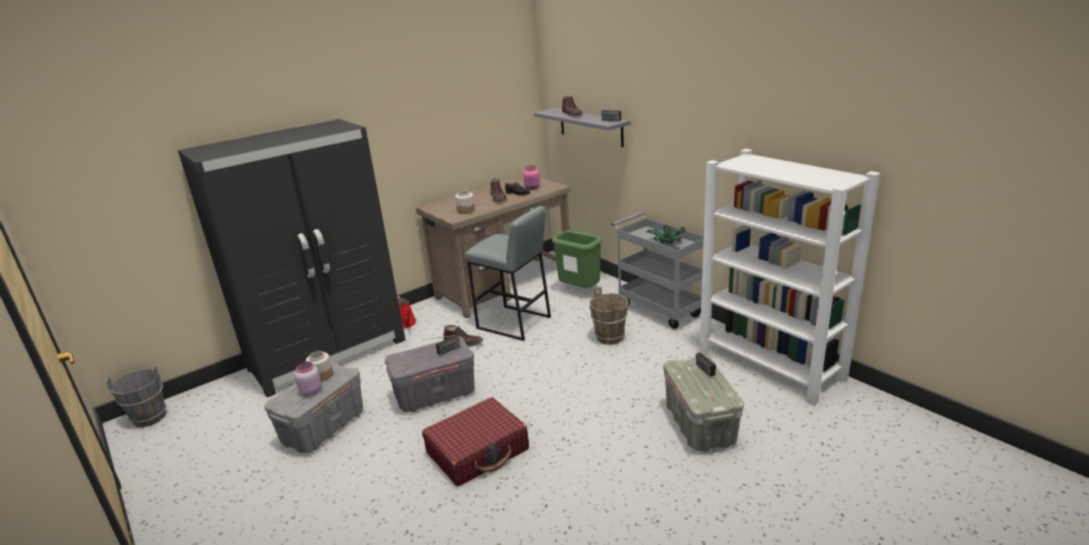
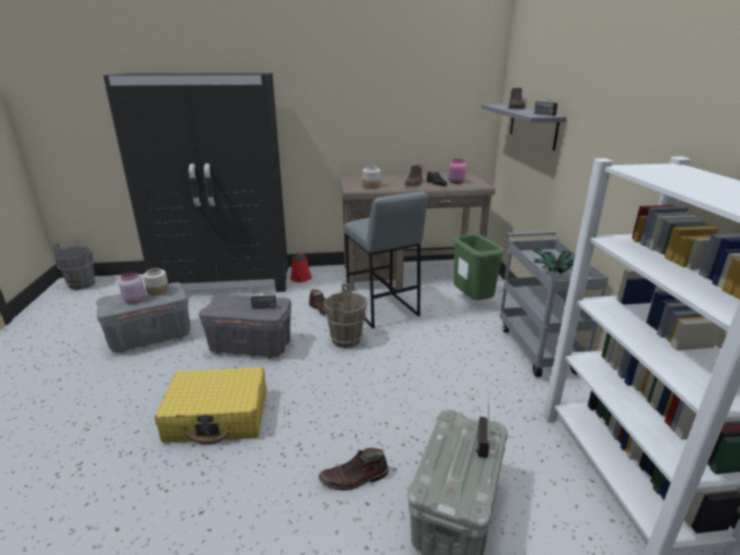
camera: 30 degrees right, 0 degrees up
(478, 451) = (218, 416): red suitcase -> yellow suitcase
(610, 337) = (456, 358): brown bucket -> brown bucket (346, 340)
(623, 438) = (354, 478): none -> brown boot

